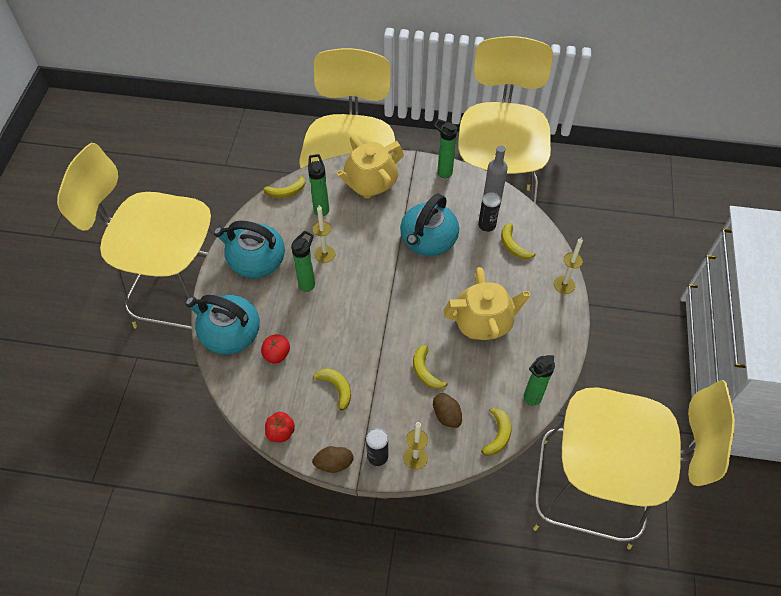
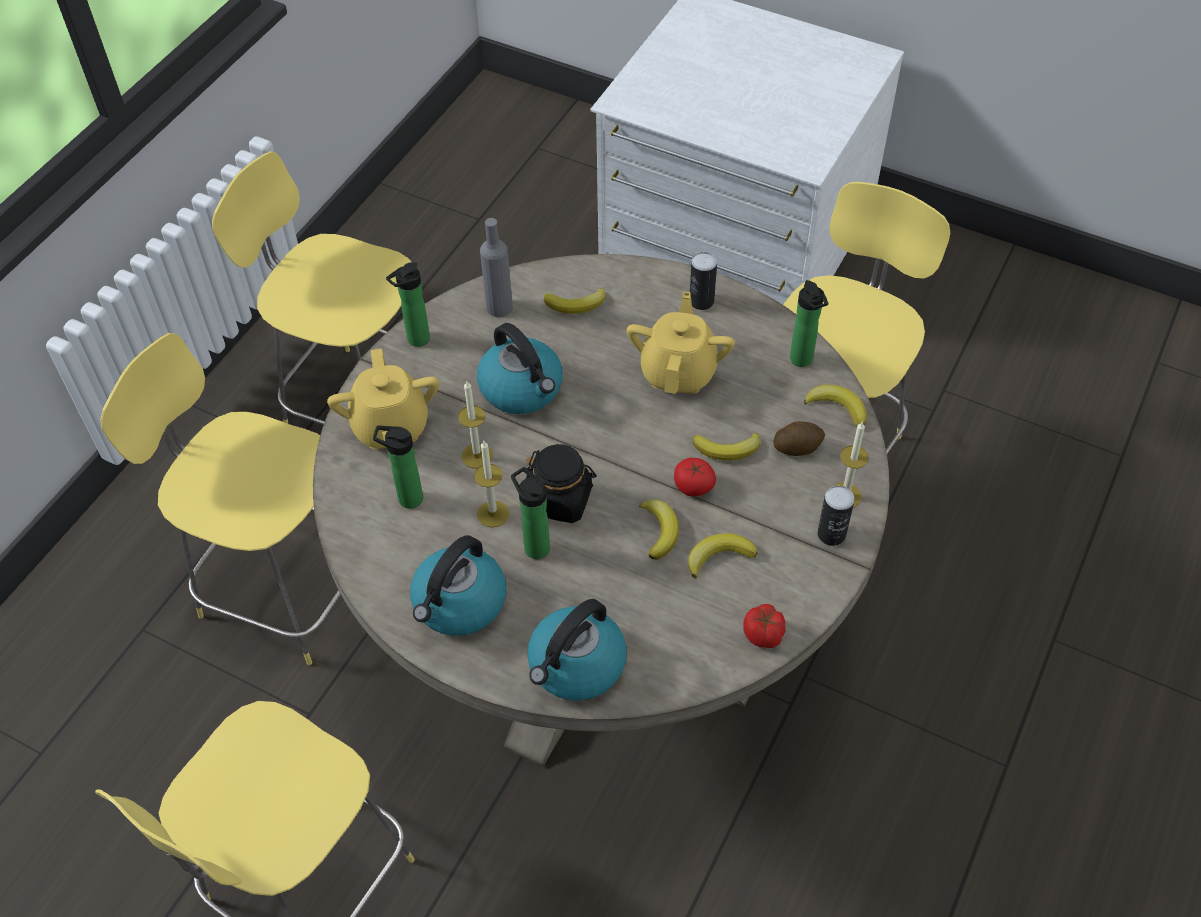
camera: 70 degrees left, 5 degrees down
(276, 353) = (638, 612): tomato -> tomato (693, 486)
(287, 190) = (349, 533): banana -> banana (659, 530)
(333, 463) = (827, 584): potato -> none
(348, 286) = (561, 500): none -> black jar
(487, 225) = (531, 321): can -> can (701, 301)
(564, 285) = (657, 277): candle -> candle (477, 456)

